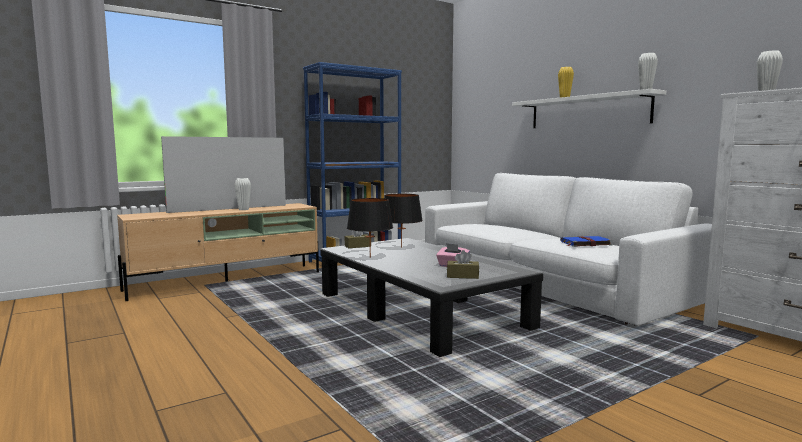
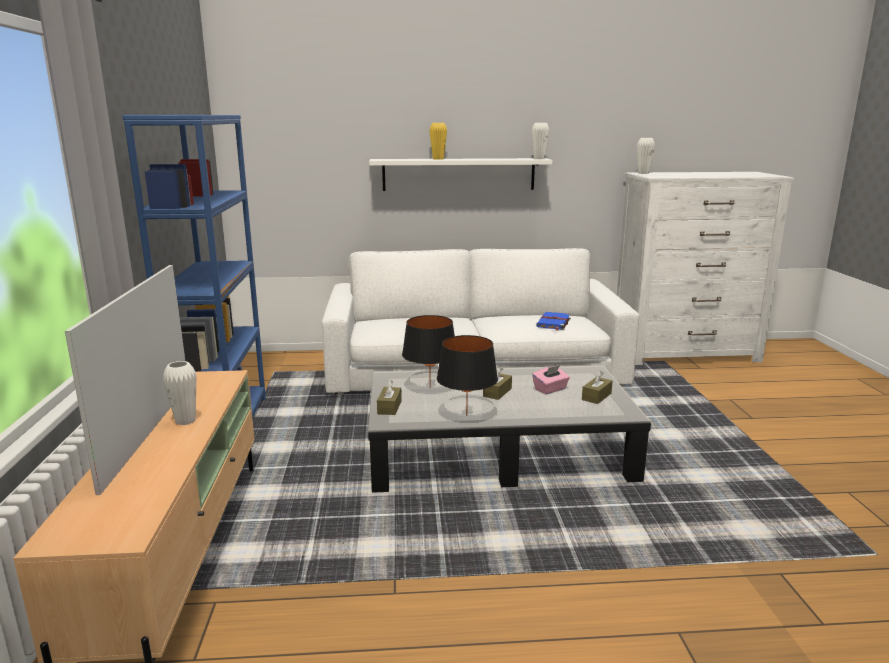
camera: 60 degrees left, 10 degrees up
(421, 258) = (497, 392): none -> brown tissue box

